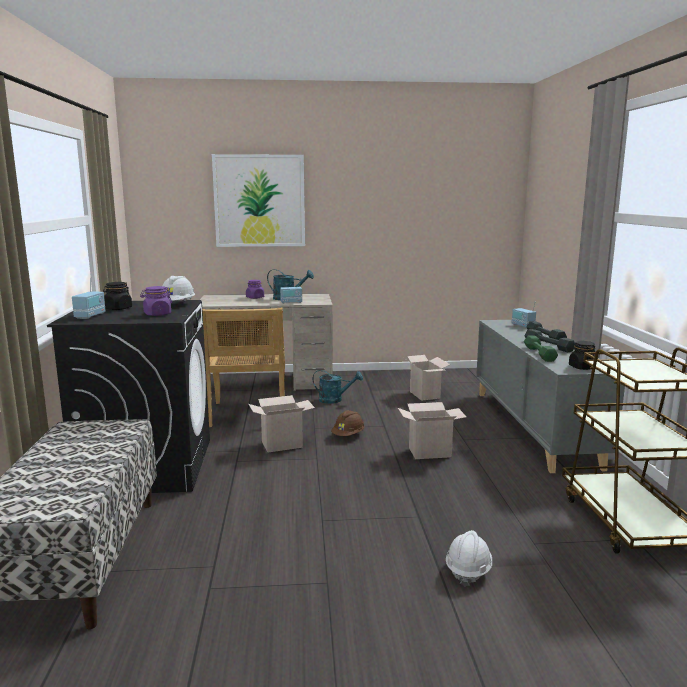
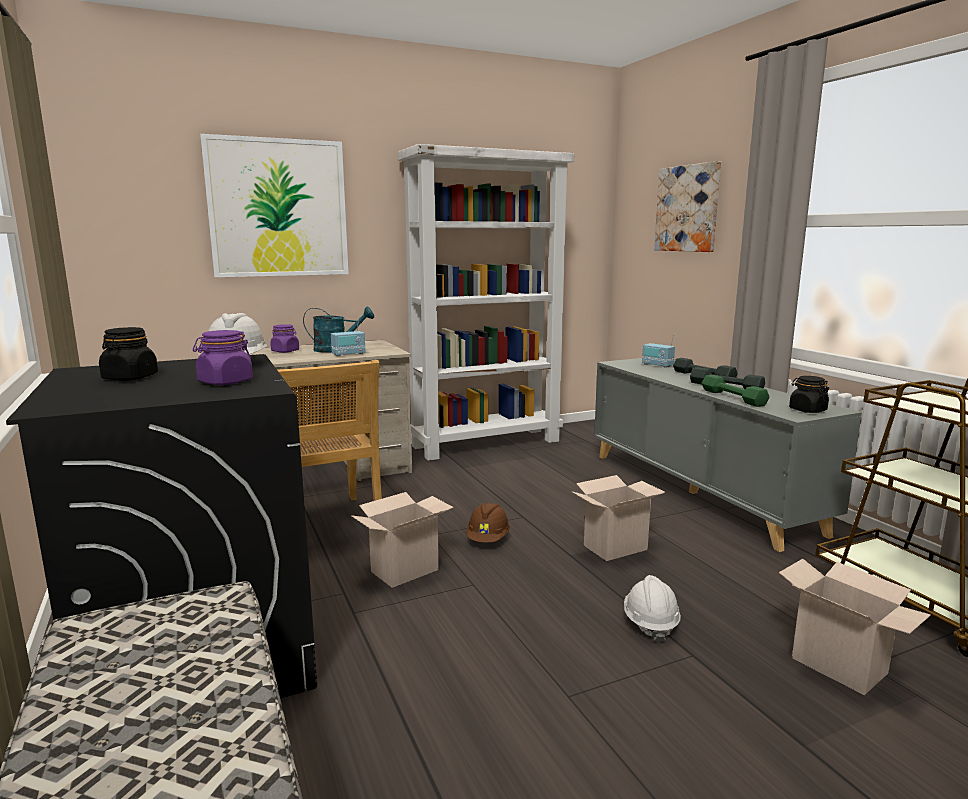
camera: 20 degrees left, 0 degrees up
(90, 316) = (89, 395): radio -> none
(335, 400) = (427, 487): turquoise watering can -> none
(402, 376) = (487, 443): none -> white bookcase
(426, 395) = (537, 465): cardboard box -> cardboard box (842, 666)
(468, 570) = (842, 736): white hard hat -> white hard hat (650, 623)
(563, 201) = (688, 208): none -> picture

